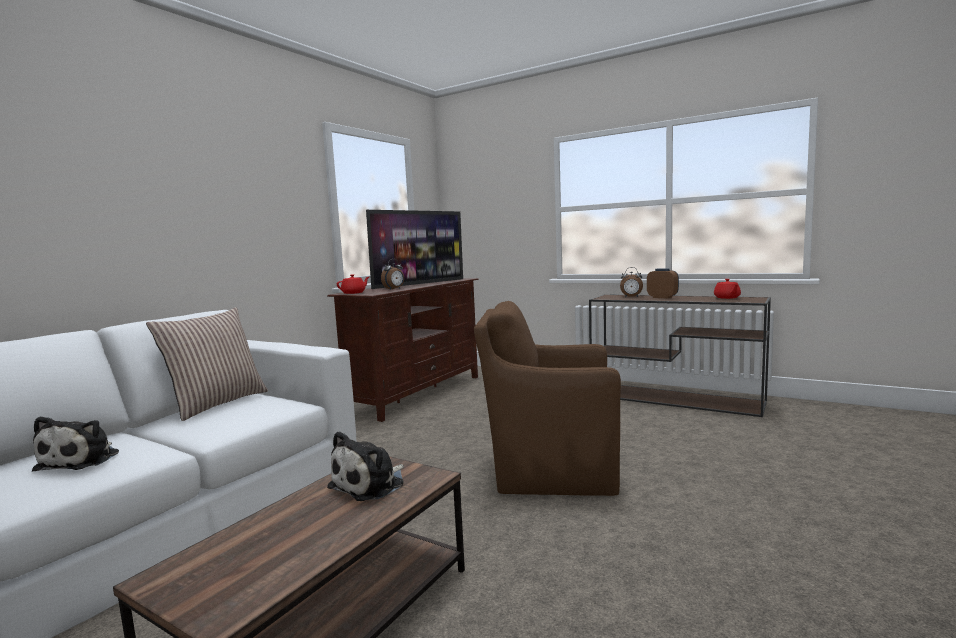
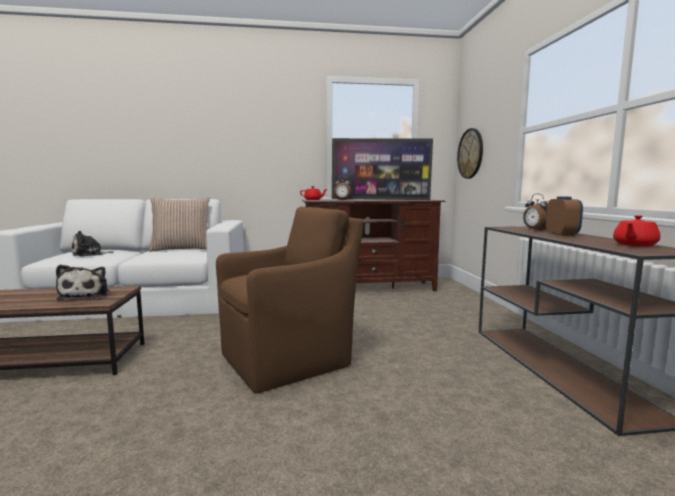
camera: 50 degrees right, 0 degrees up
(370, 484) = (86, 295): plush toy -> plush toy turned 105 degrees counterclockwise
(474, 226) = (470, 153): none -> wall clock
(550, 470) = (289, 359): brown armchair -> brown armchair turned 90 degrees clockwise

